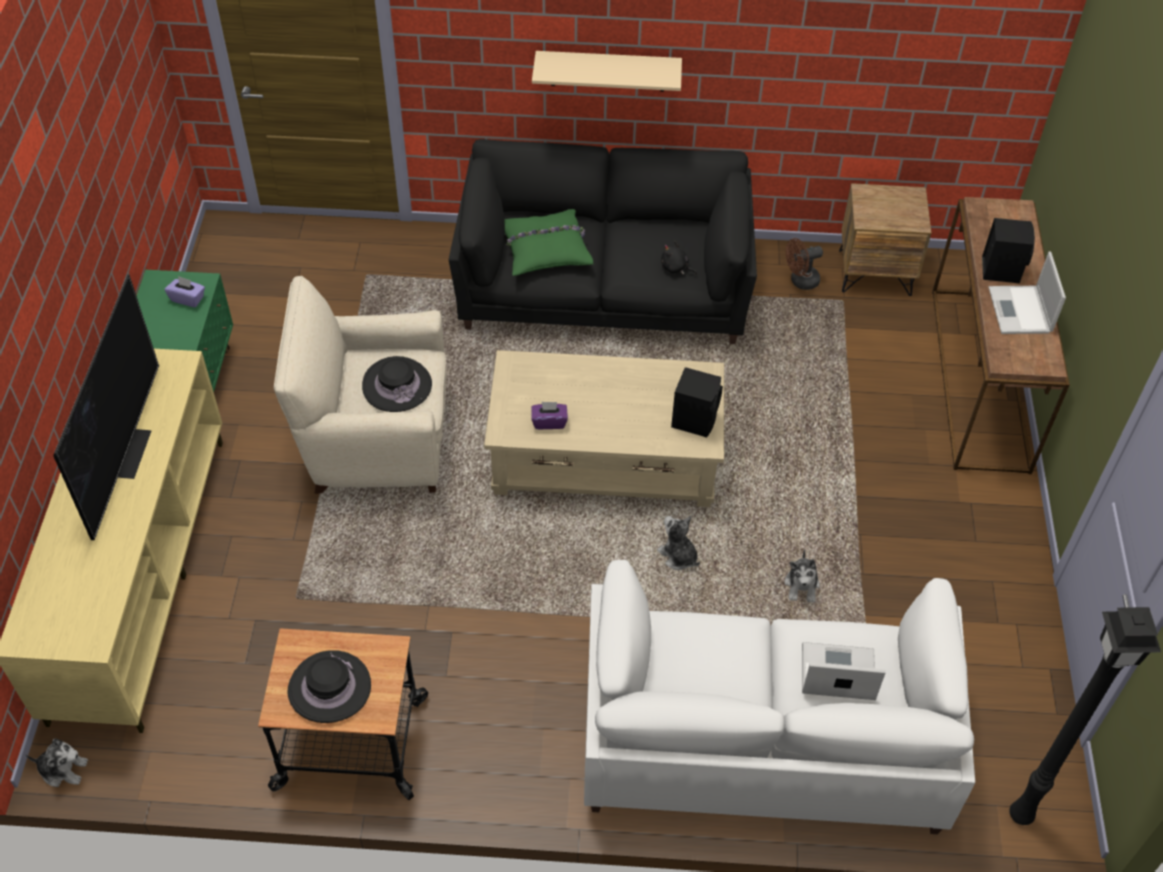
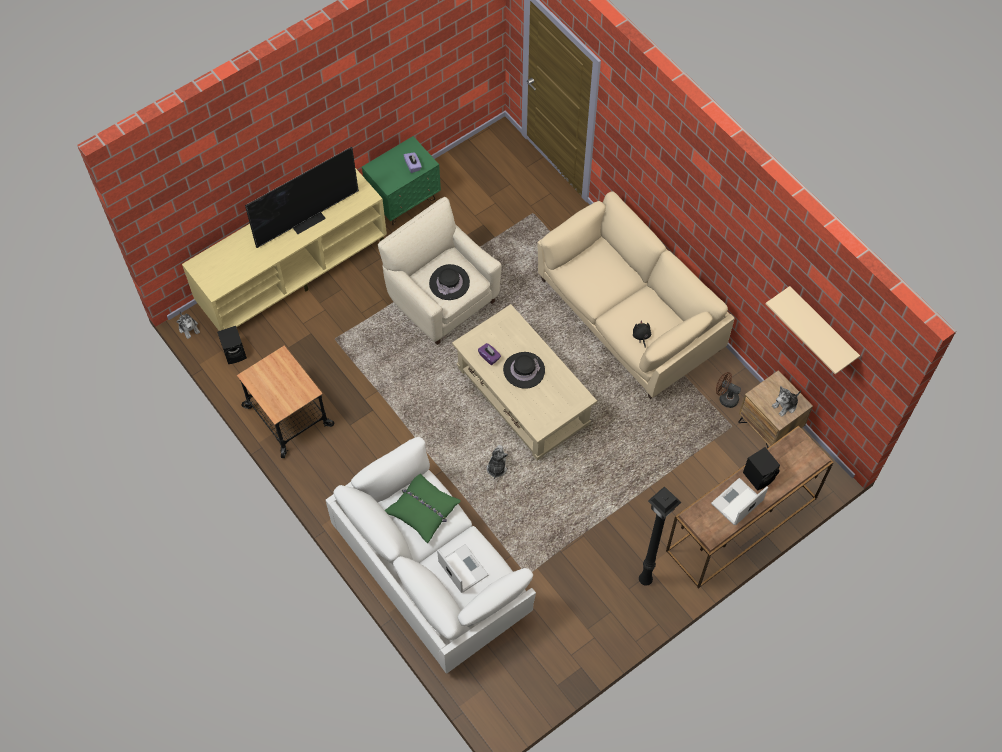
camera: 50 degrees right, 10 degrees up
(329, 688) = (273, 385): black hat -> black hat (524, 370)
(545, 249) = (596, 273): green pillow -> green pillow (423, 509)
(603, 287) = (629, 315): black sofa -> beige sofa
(608, 71) = (681, 211): beige shelf -> beige shelf (821, 327)
(695, 419) = (549, 413): black speaker -> black speaker (235, 353)
(802, 585) = (529, 530): plush toy -> plush toy (785, 405)
(1022, 813) = (488, 701): black floor lamp -> black floor lamp (646, 580)

